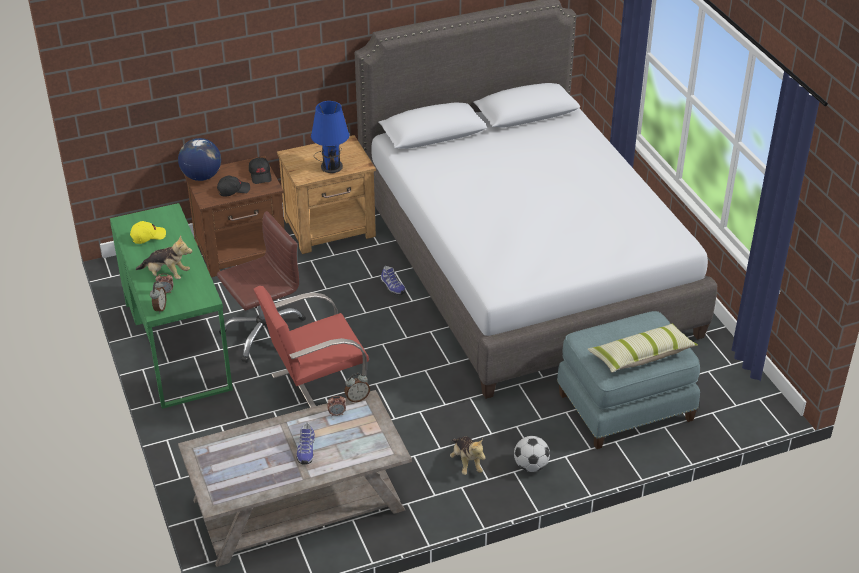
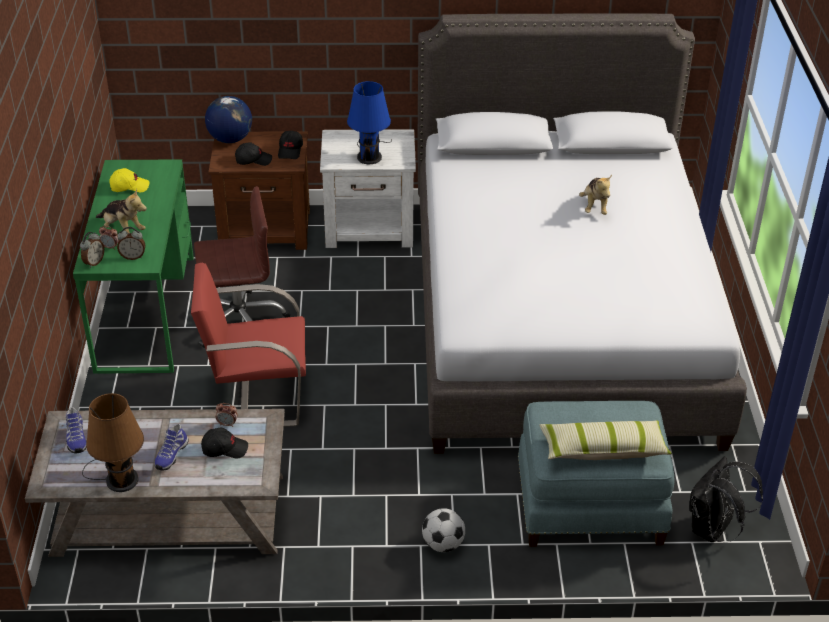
camera: 20 degrees right, 0 degrees up
(274, 480) = (119, 478): none -> brown table lamp
(331, 228) = (370, 228): brown nightstand -> white nightstand
(346, 433) = (224, 448): none -> black cap
(357, 398) = (258, 413): alarm clock -> alarm clock (133, 256)
(392, 287) = (400, 305): shoe -> shoe (76, 438)
(466, 463) = (373, 520): plush toy -> plush toy (595, 206)
(722, 399) = (713, 530): none -> black backpack

